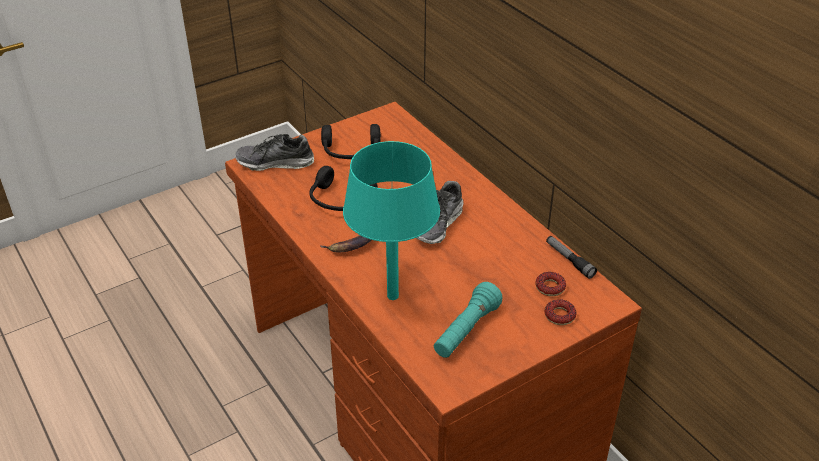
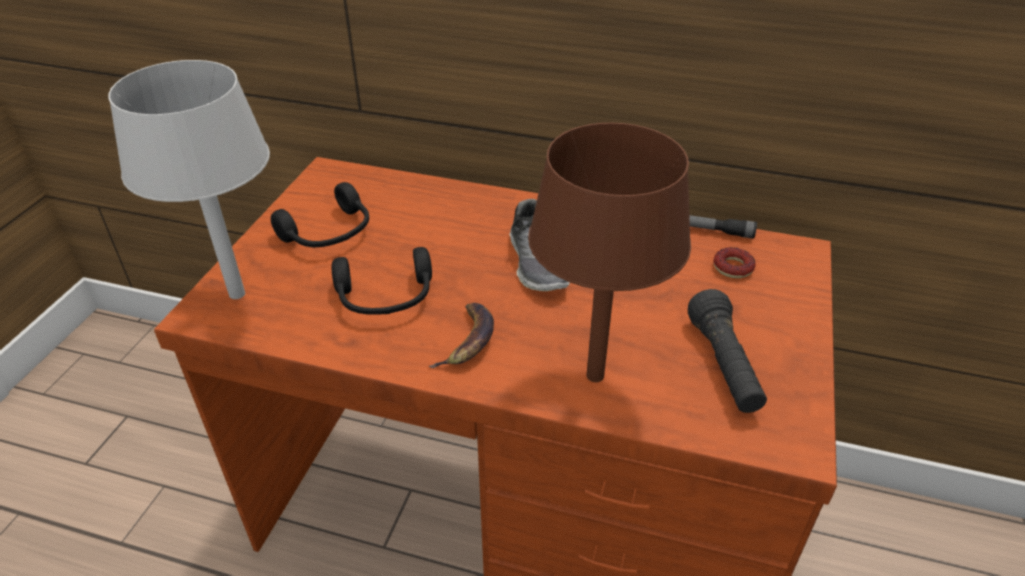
camera: 40 degrees left, 0 degrees up
(275, 163) = (237, 294): shoe -> grey table lamp
(392, 296) = (594, 376): turquoise table lamp -> brown table lamp
(466, 331) = (724, 365): turquoise flashlight -> black flashlight
(559, 315) = (781, 291): donut -> none

